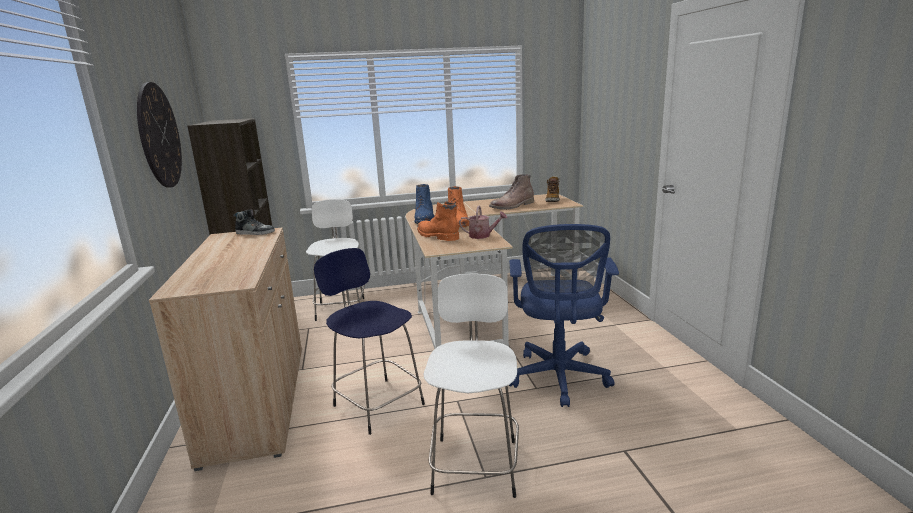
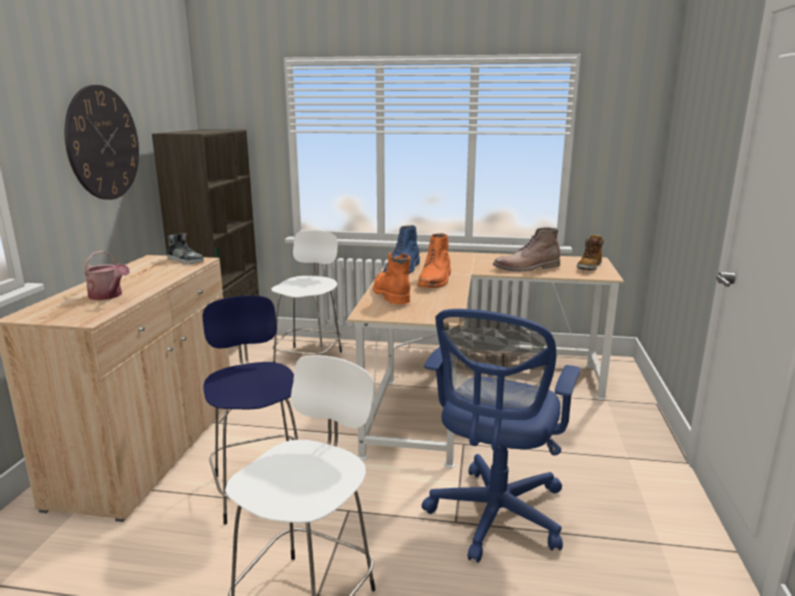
camera: 20 degrees right, 0 degrees up
(483, 236) = (443, 303): watering can -> watering can (108, 296)

